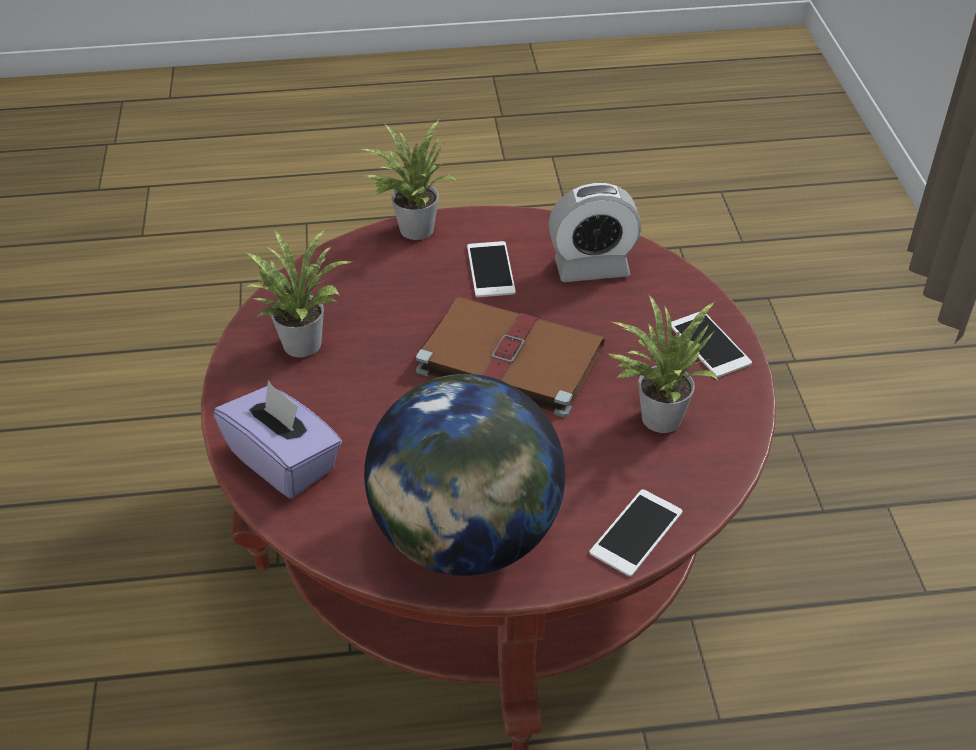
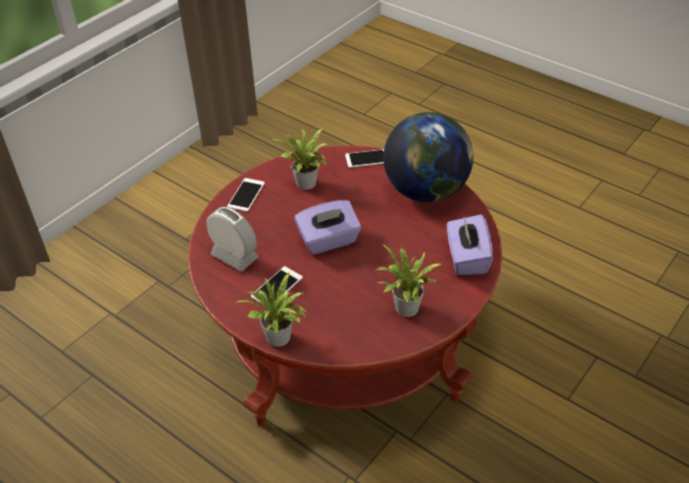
camera: 135 degrees left, 0 degrees up
(507, 359) = (328, 241): brown book -> purple tissue box

